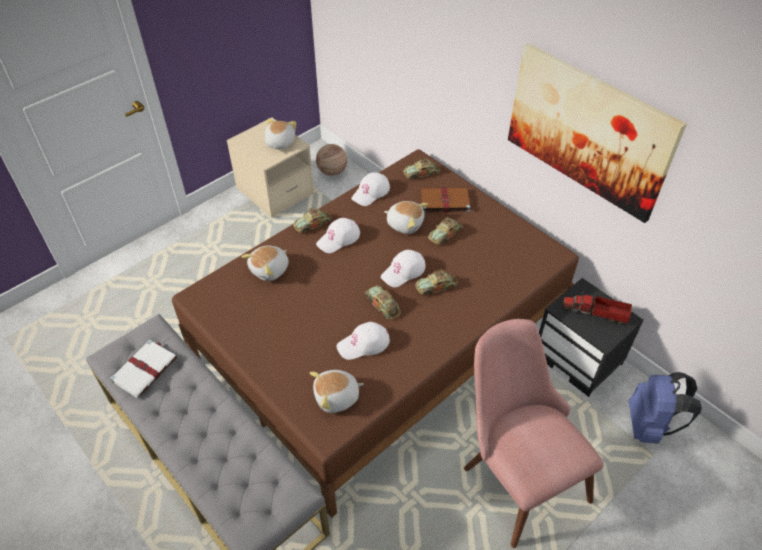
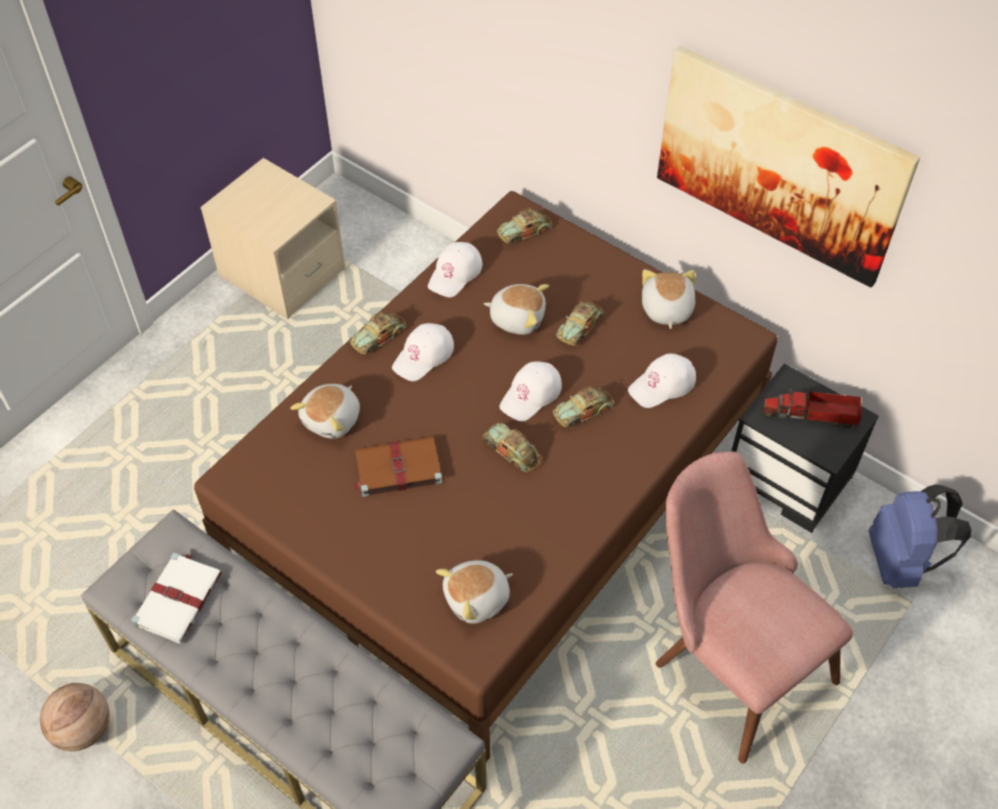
camera: 10 degrees left, 5 degrees up
(279, 142) = (287, 201): plush toy -> plush toy (666, 309)
(332, 171) = (366, 228): basketball -> basketball (84, 729)
(363, 344) = (497, 514): white cap -> white cap (662, 385)
(443, 201) = (567, 274): brown book -> brown book (396, 468)

